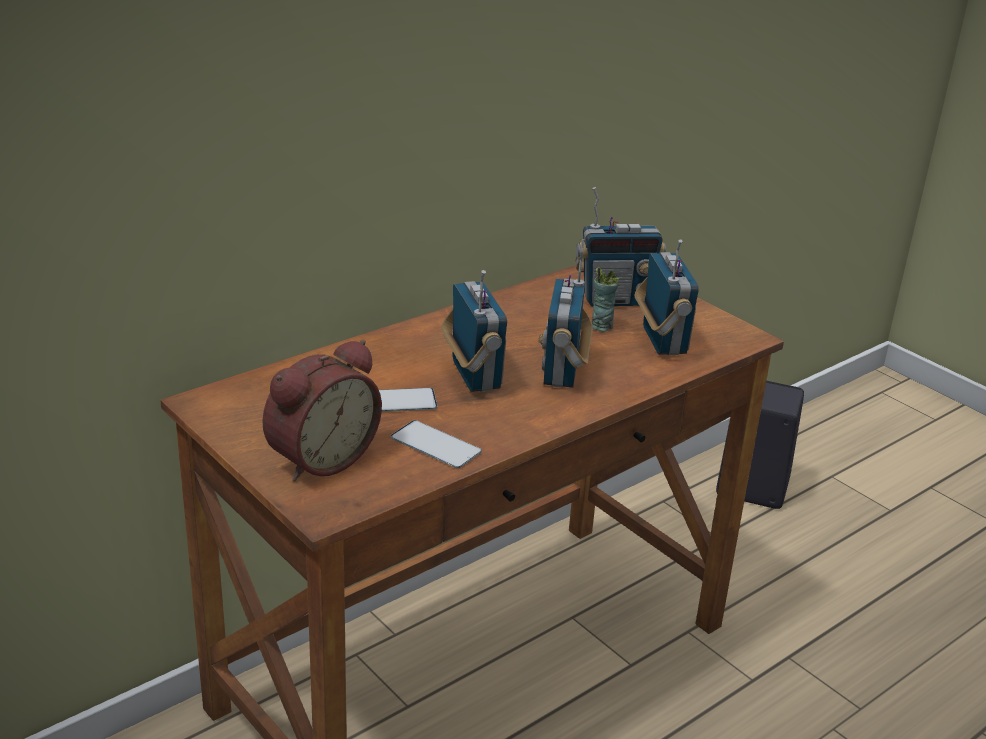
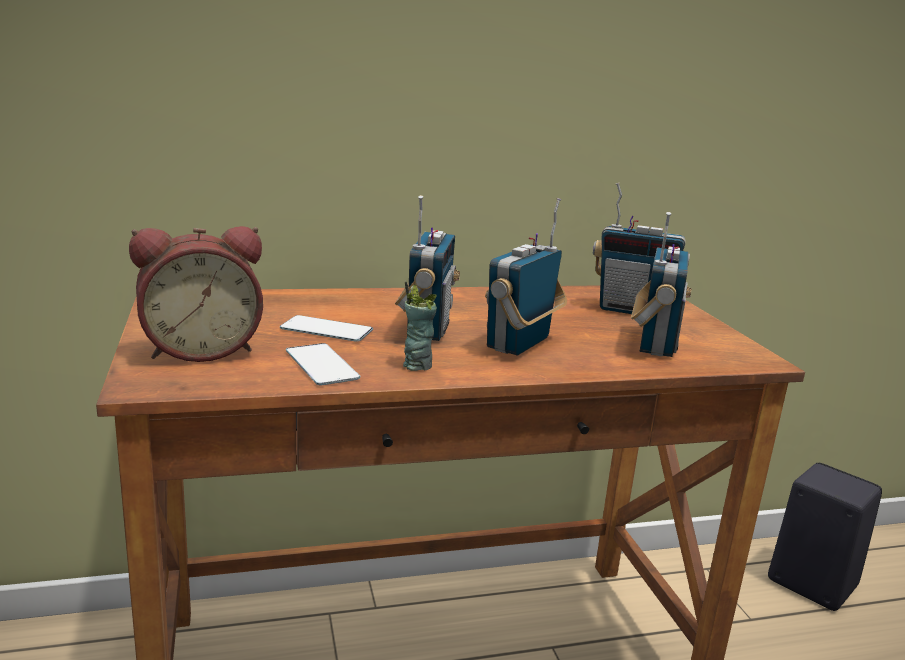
camera: 25 degrees right, 10 degrees down
(601, 326) = (598, 323): cup -> cup (417, 365)

